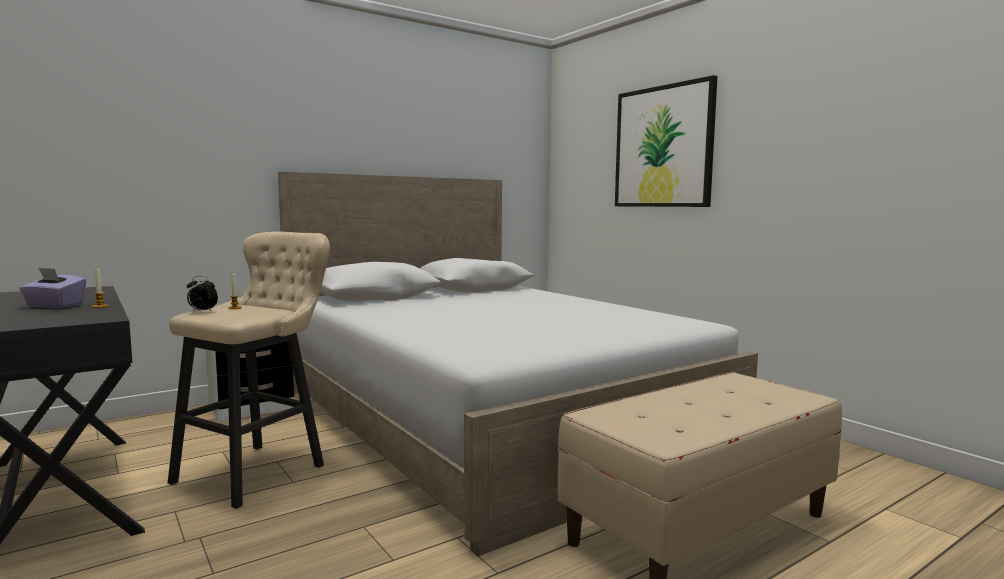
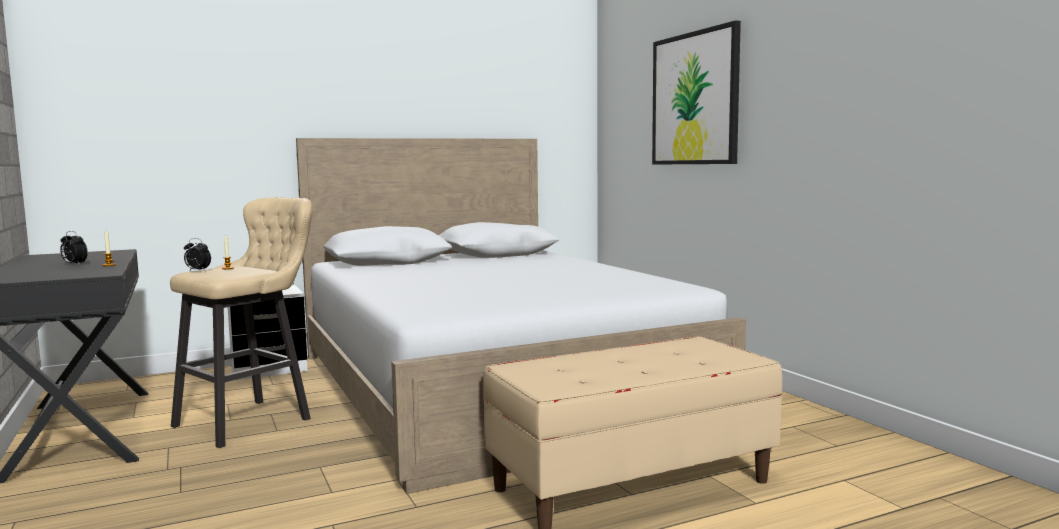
camera: 10 degrees right, 0 degrees up
(54, 306) = (74, 264): purple tissue box -> alarm clock

